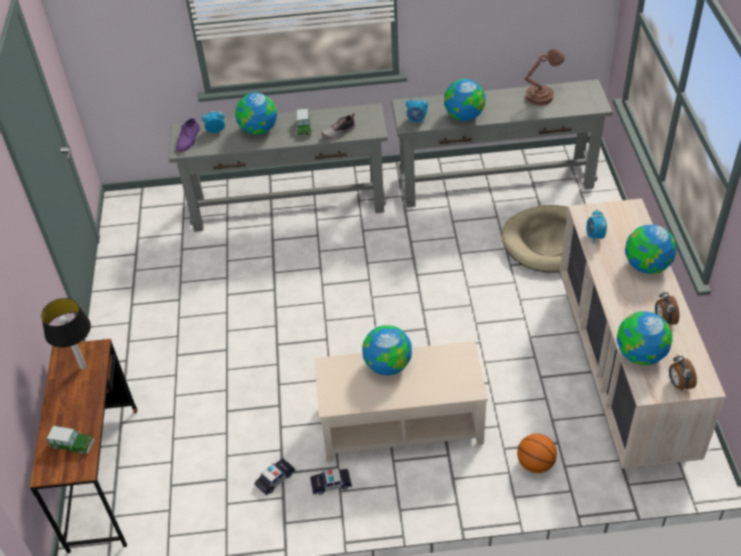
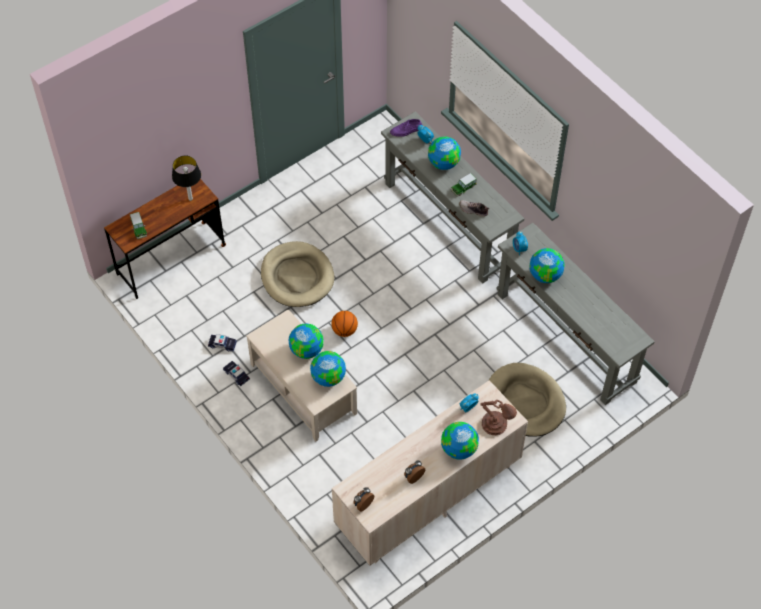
camera: 55 degrees right, 10 degrees up
(243, 359) = (297, 277): none -> beige dog bed
(535, 464) = (318, 477): basketball -> basketball (344, 330)
(541, 96) = (604, 313): brown table lamp -> brown table lamp (496, 425)
(640, 354) = (374, 474): globe -> globe (328, 377)

